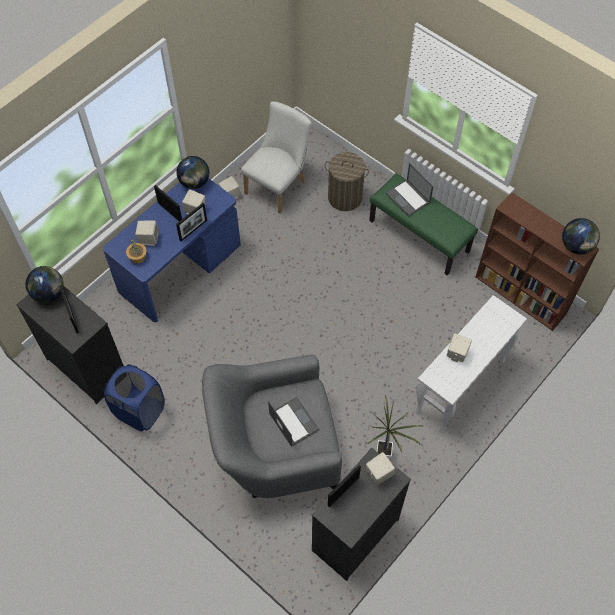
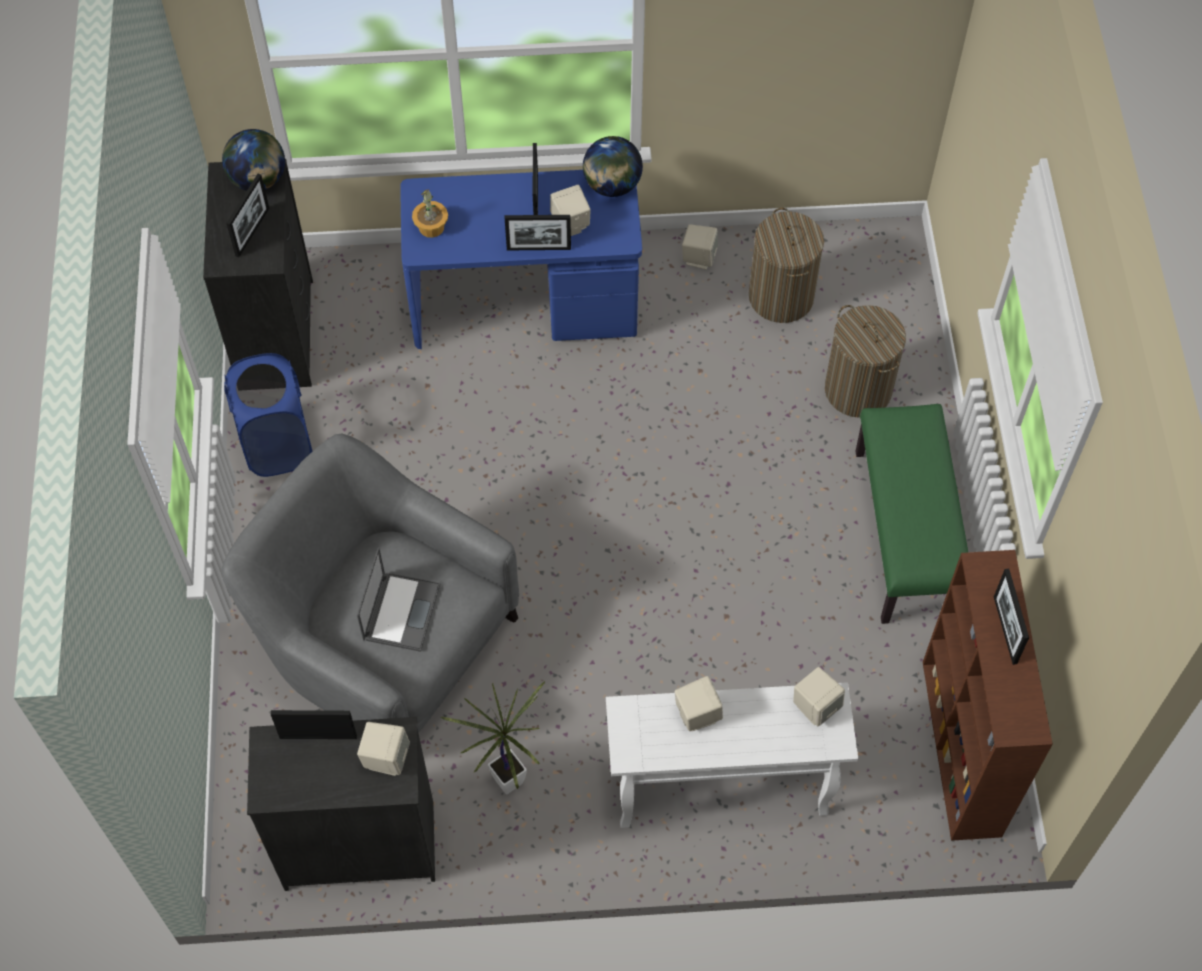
camera: 45 degrees right, 0 degrees up
(149, 239) = (470, 214): beige speaker -> beige speaker (816, 706)
(278, 185) = (781, 297): white chair -> laundry basket
(408, 198) = (913, 453): laptop -> none
(540, 222) = (1005, 630): none -> picture frame
(576, 246) = (1020, 710): globe -> none

